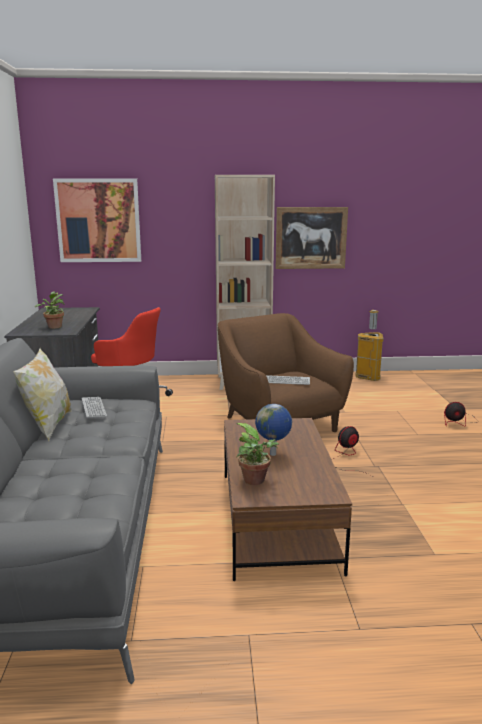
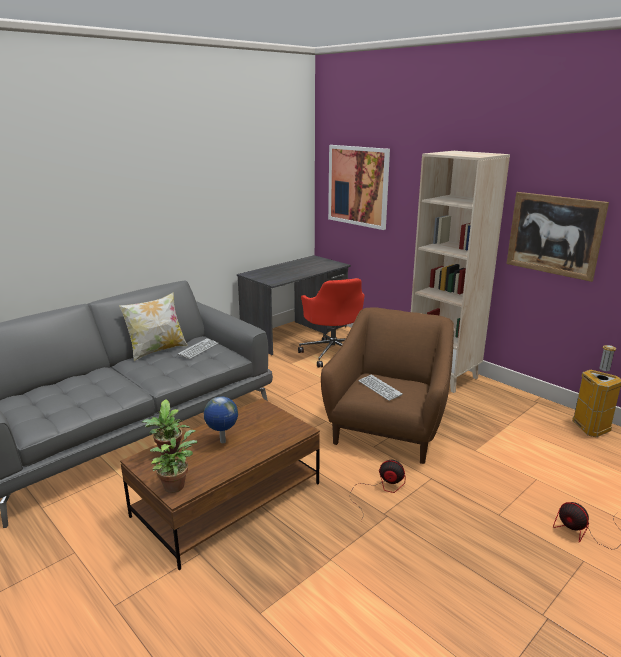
camera: 50 degrees right, 5 degrees up
(54, 326) = (278, 275): potted plant -> potted plant (175, 484)

